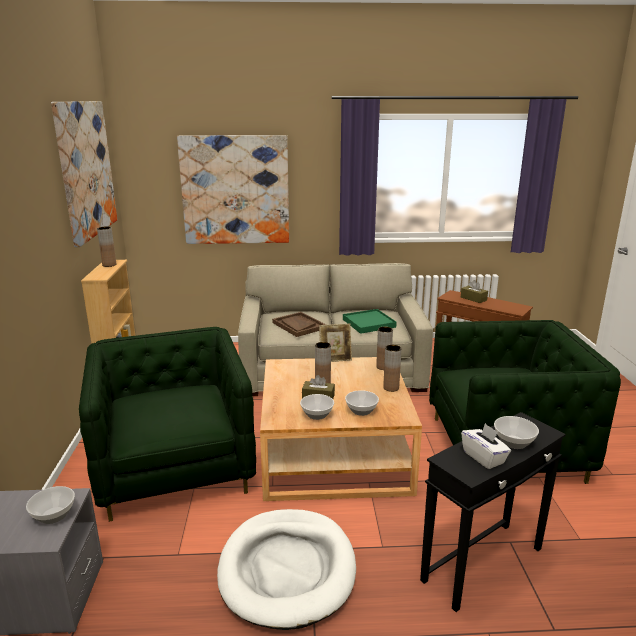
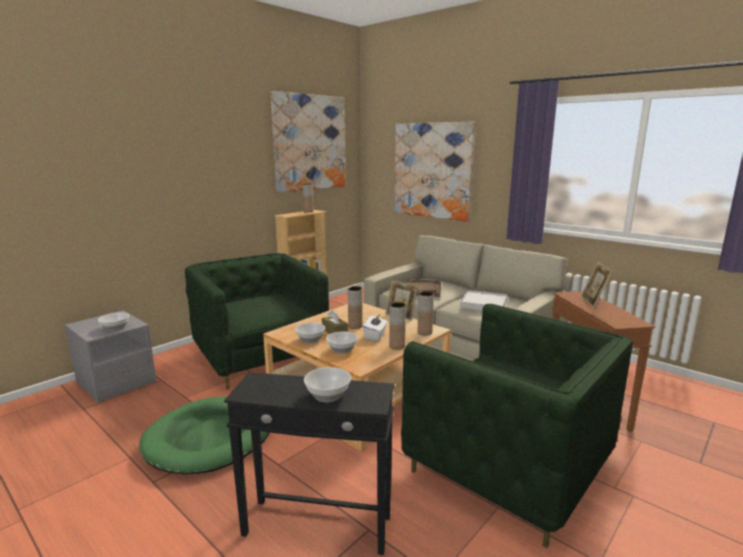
camera: 45 degrees right, 5 degrees down
(175, 468) = (260, 357): green armchair -> green armchair turned 60 degrees counterclockwise
(287, 569) = (210, 438): white dog bed -> green dog bed
(368, 323) = (483, 303): green tray -> white tray
(473, 299) = (593, 302): brown tissue box -> picture frame
(484, 457) = (281, 391): white tissue box -> white tissue box (375, 335)

